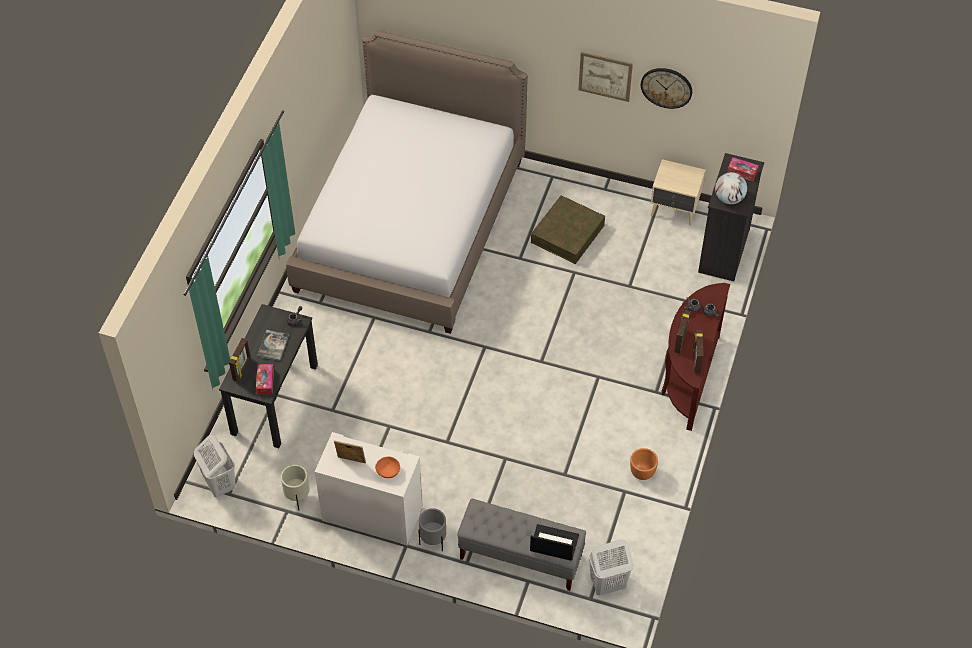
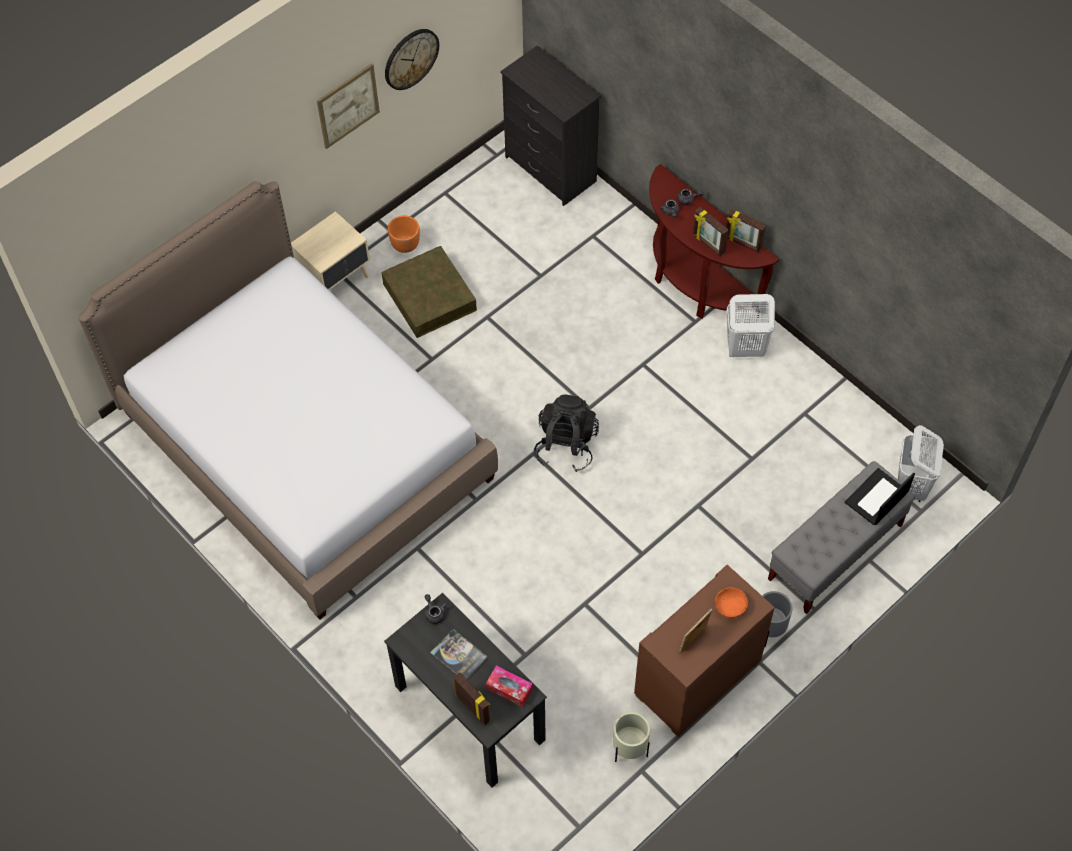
camera: 60 degrees left, 5 degrees up
(220, 484) = (558, 832): white laundry basket -> white laundry basket (744, 348)
(372, 515) = (698, 678): white dresser -> brown dresser
(503, 362) = (566, 445): none -> black backpack
(642, 473) = (790, 385): orange planter -> orange planter (405, 245)
(675, 210) = (466, 183): beige nightstand -> beige nightstand (336, 280)
(729, 198) = (566, 99): globe -> none
(742, 172) = (537, 70): tissue box -> none

